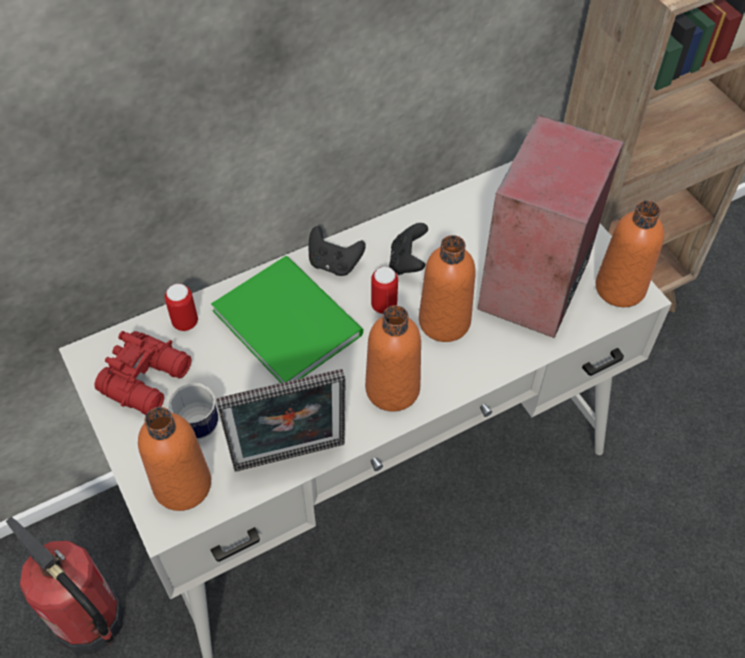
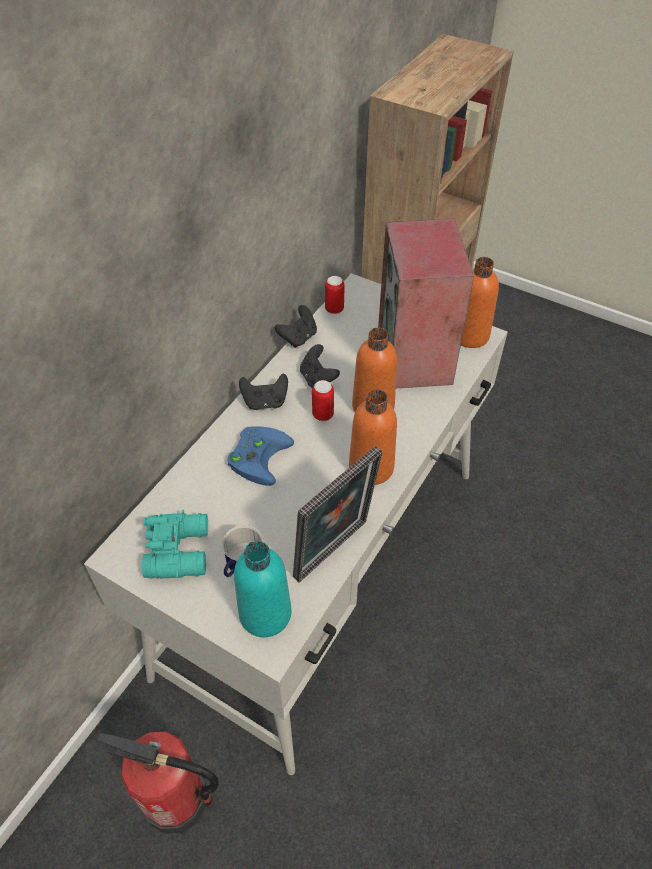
camera: 30 degrees left, 5 degrees down
(149, 379) = (180, 550): red binoculars -> turquoise binoculars
(182, 485) = (265, 613): orange bottle -> turquoise bottle
(185, 322) = (179, 494): can -> can (334, 309)
(287, 318) = (258, 455): green book -> blue game controller
(420, 205) = (298, 338): none -> black game controller

